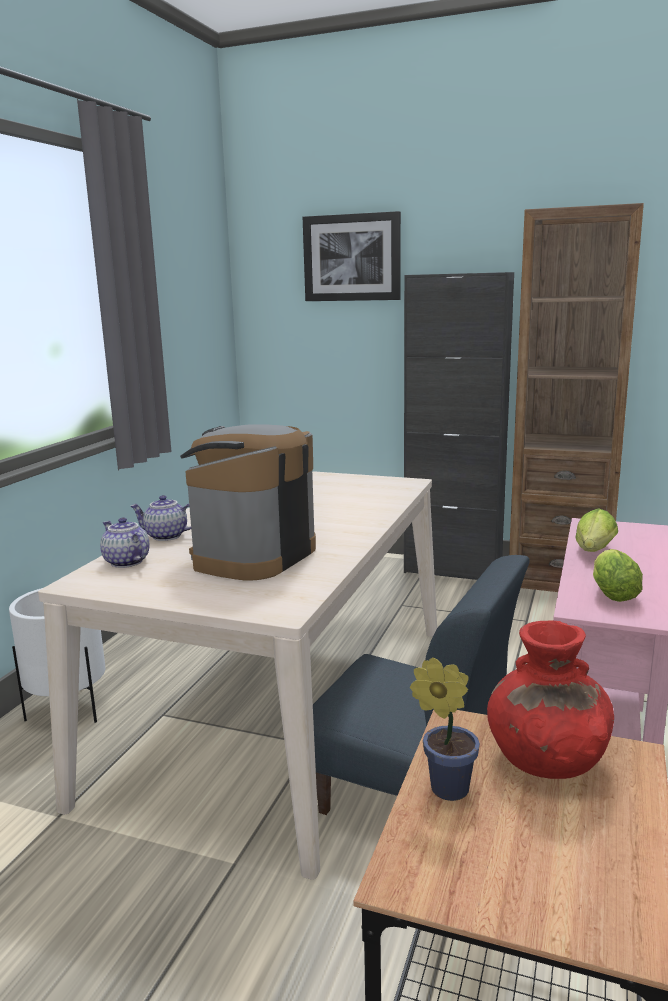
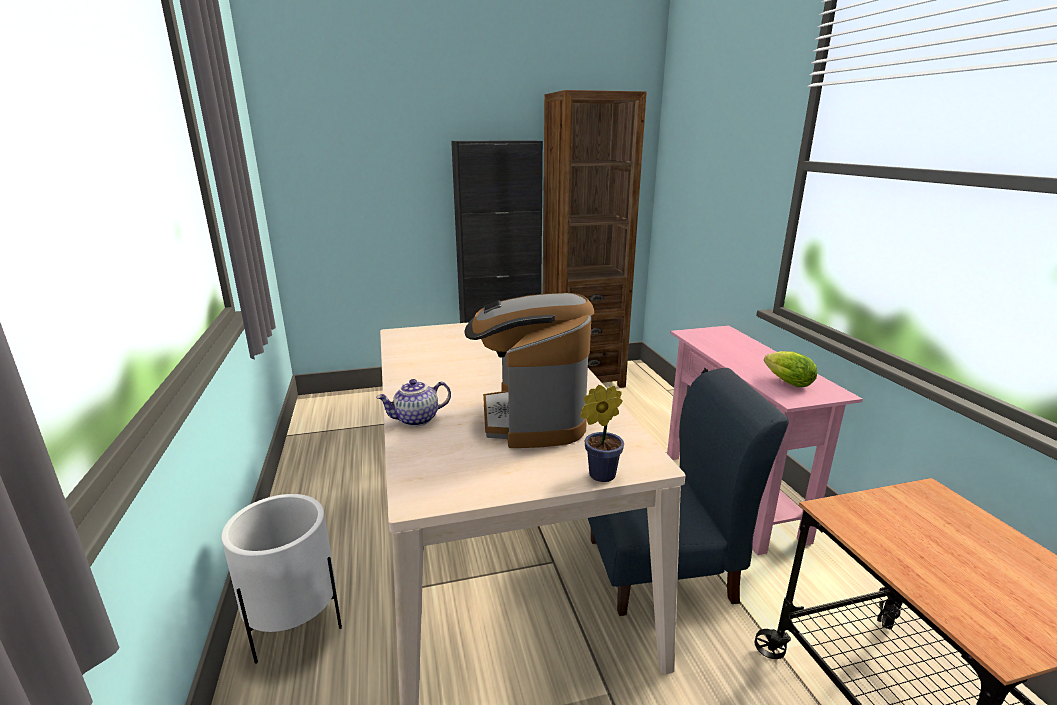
camera: 35 degrees left, 5 degrees up
(125, 562) = (426, 459): teapot -> none
(352, 258) = (387, 123): picture -> none
(444, 787) = (903, 562): potted plant -> potted plant (598, 475)
(546, 760) = (909, 514): red vase -> none
(593, 552) = (726, 354): lettuce -> none

